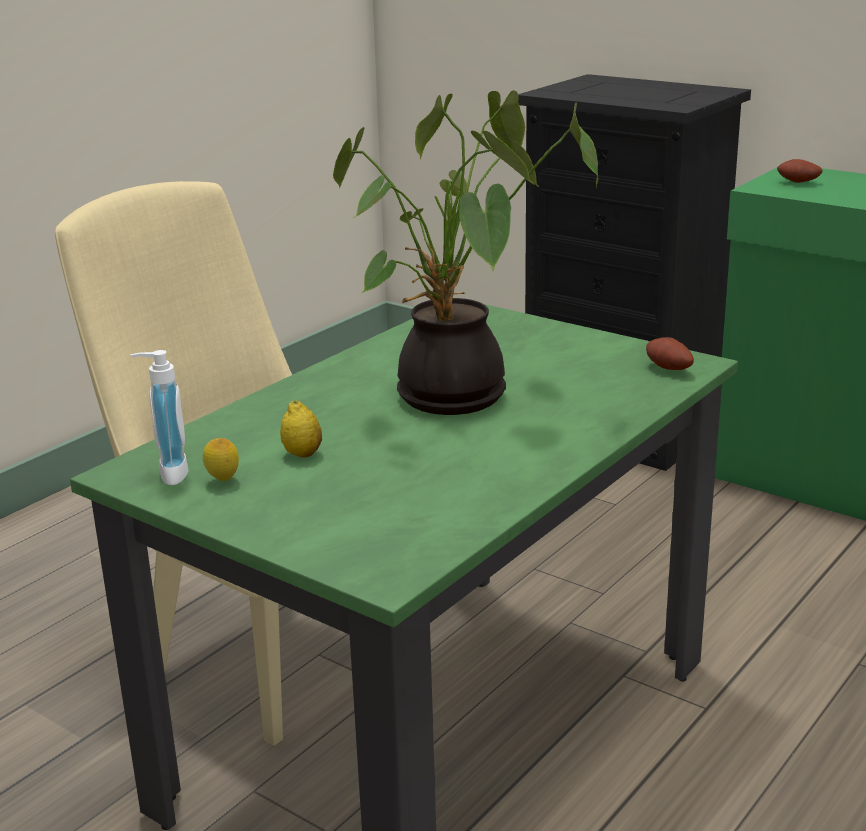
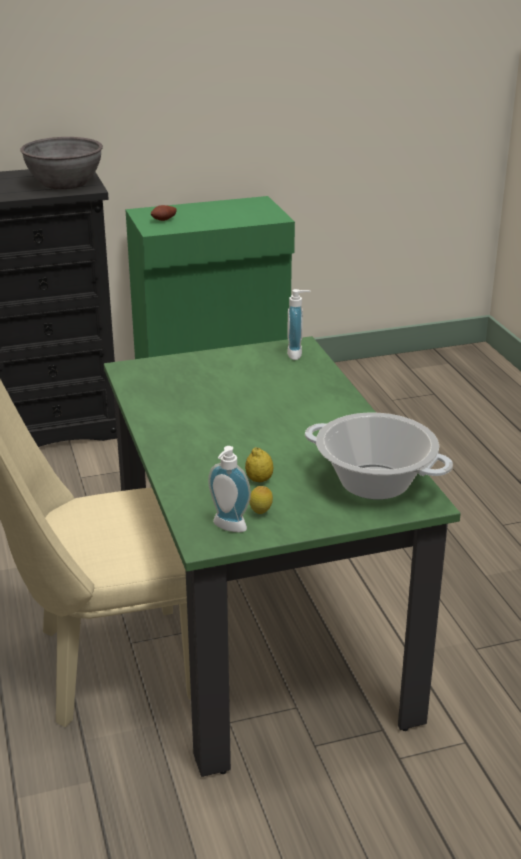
camera: 55 degrees left, 5 degrees up
(392, 523) = (374, 483): none -> cooking pot
(457, 400) = (253, 416): potted plant -> none
(667, 98) = (64, 183): none -> grey bowl
(667, 369) = (298, 354): potato -> soap dispenser

